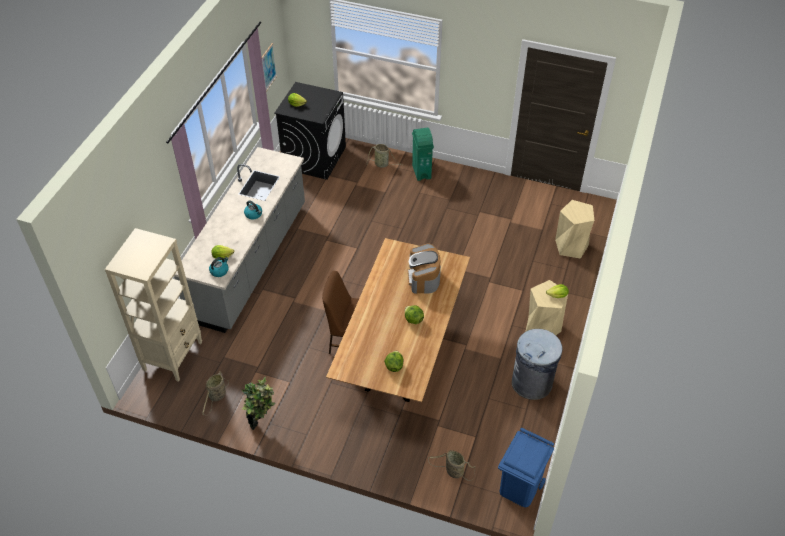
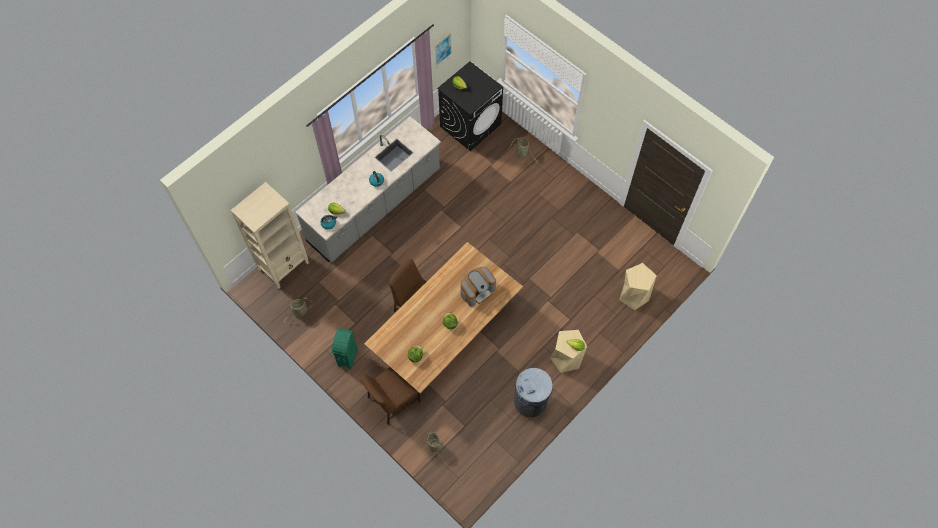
camera: 25 degrees right, 15 degrees up
(261, 420) = (321, 345): potted plant -> none
(378, 443) = (392, 399): none -> brown chair
(421, 172) = (550, 173): green trash can -> green trash can (348, 357)
(423, 278) = (477, 290): coffee machine -> coffee machine turned 150 degrees counterclockwise
(520, 488) = (474, 479): blue trash can -> none

